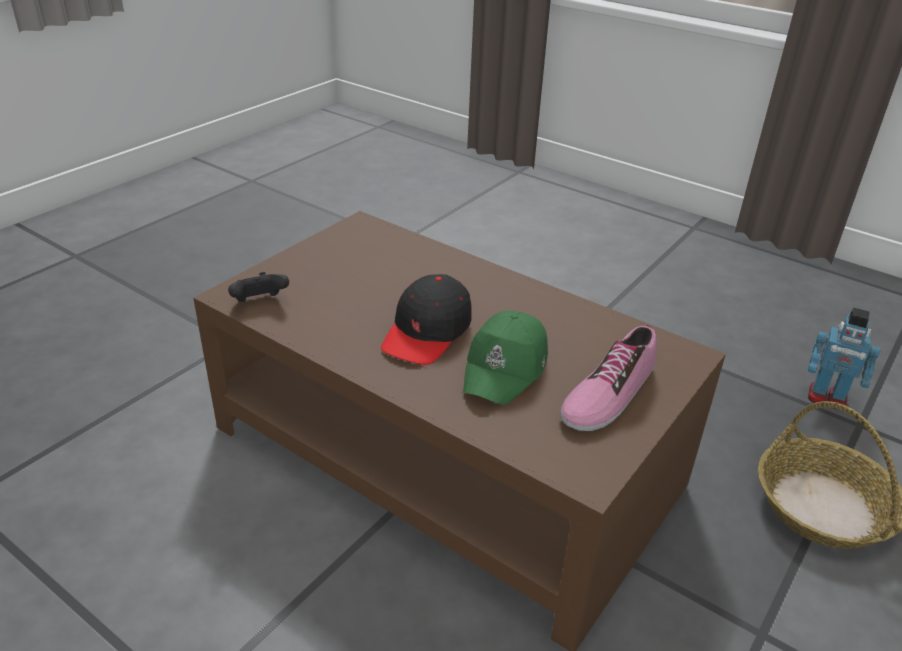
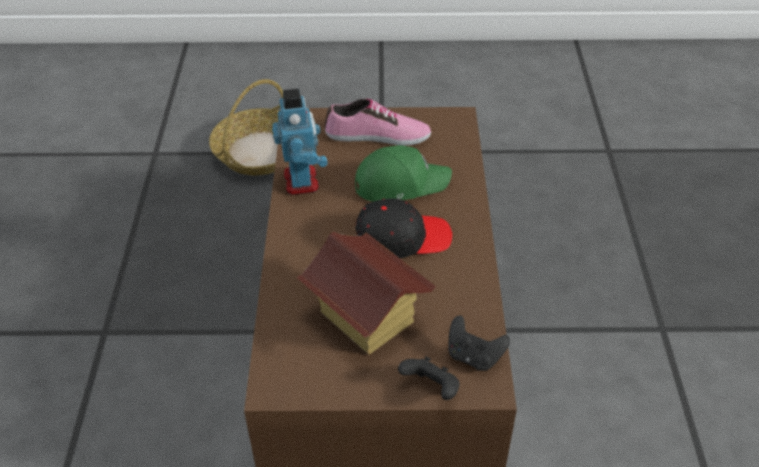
camera: 125 degrees left, 10 degrees up
(266, 273) = (431, 388): none -> black game controller
(366, 276) = (366, 317): none -> toy house
(827, 398) = (132, 173): toy robot -> toy robot (302, 181)

